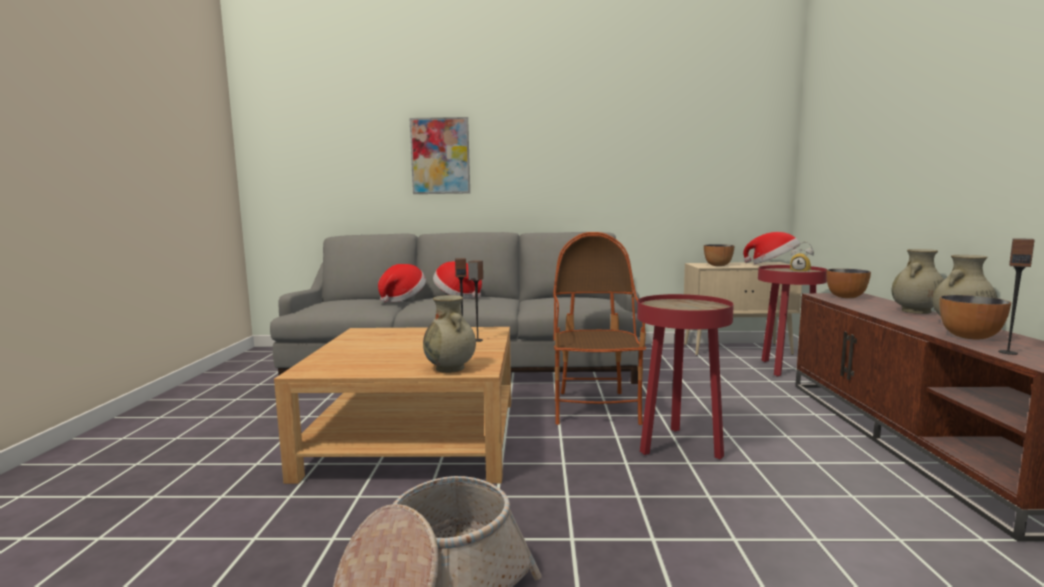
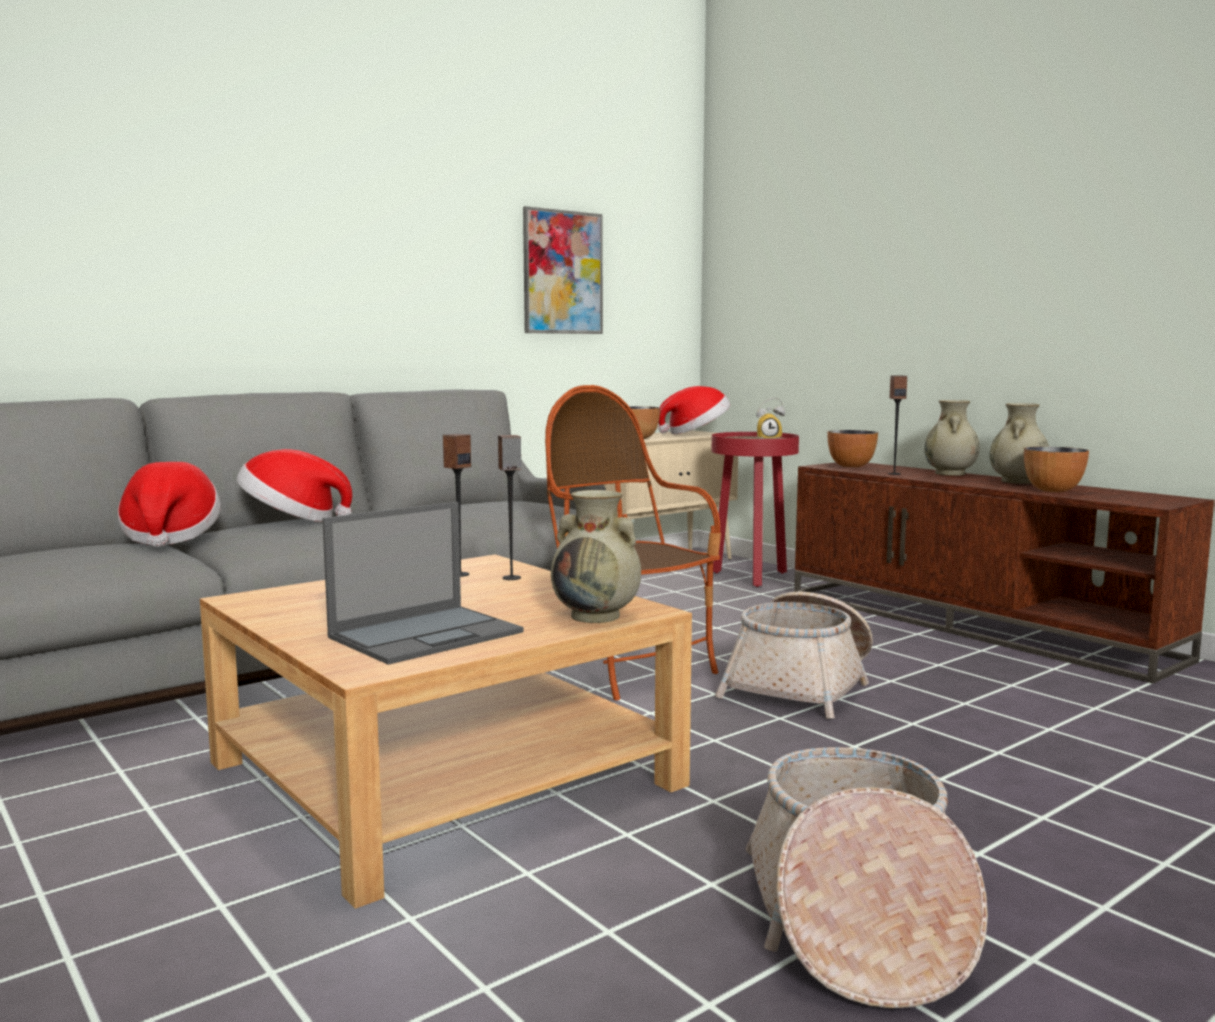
camera: 40 degrees left, 0 degrees up
(365, 361) = (427, 634): none -> laptop
(440, 156) = (161, 234): picture -> picture (562, 272)
(679, 447) = (801, 685): red side table -> basket
(1008, 352) = (1110, 499): speaker -> speaker (894, 474)

